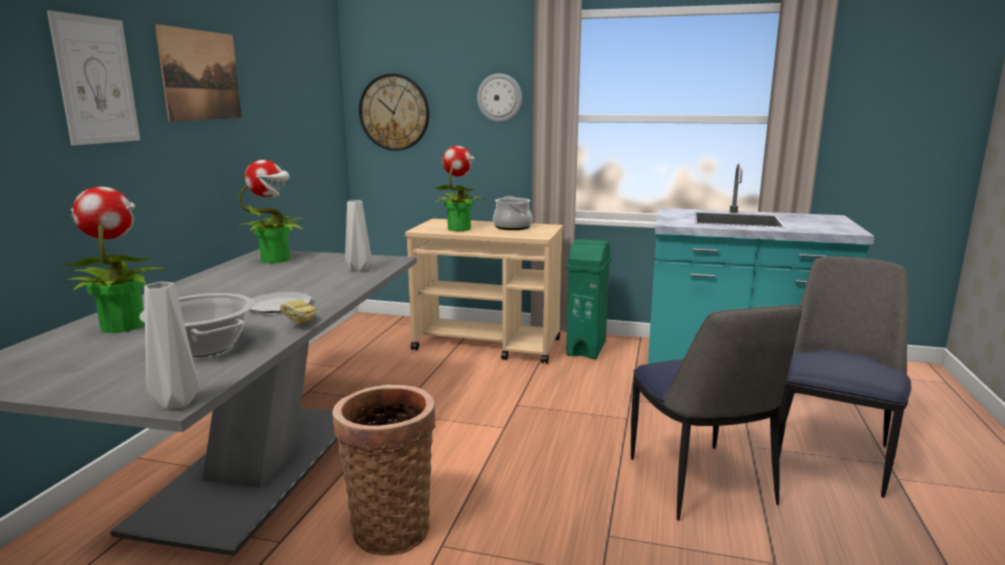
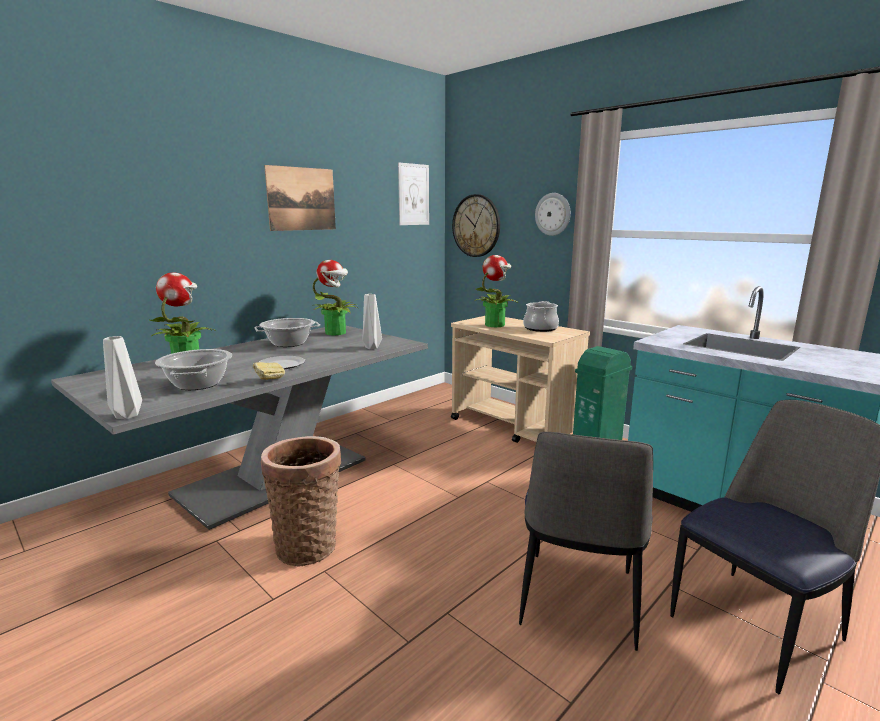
camera: 30 degrees right, 0 degrees up
(96, 80) = (214, 204): picture -> picture (413, 194)
(235, 280) = (289, 343): none -> cooking pot

